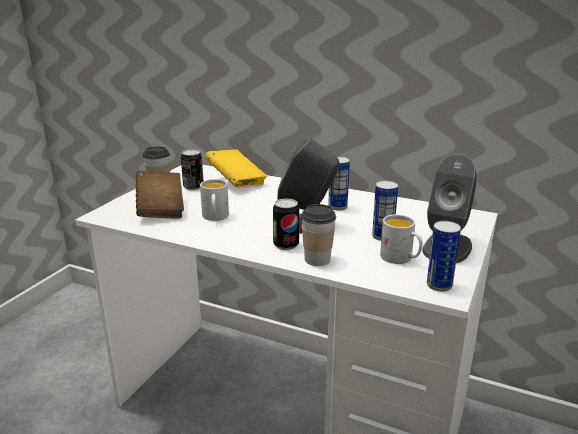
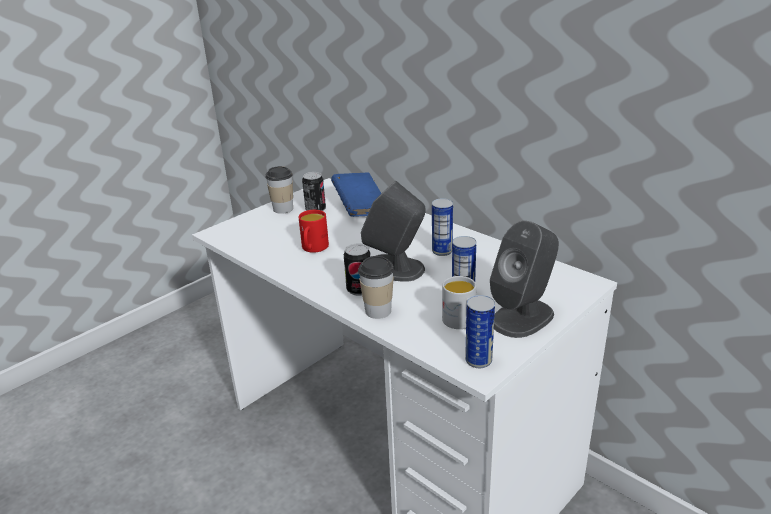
camera: 20 degrees right, 5 degrees up
(161, 209) = (270, 233): brown book -> none
(215, 217) = (313, 249): white mug -> red mug
(236, 182) = (360, 208): yellow book -> blue book

